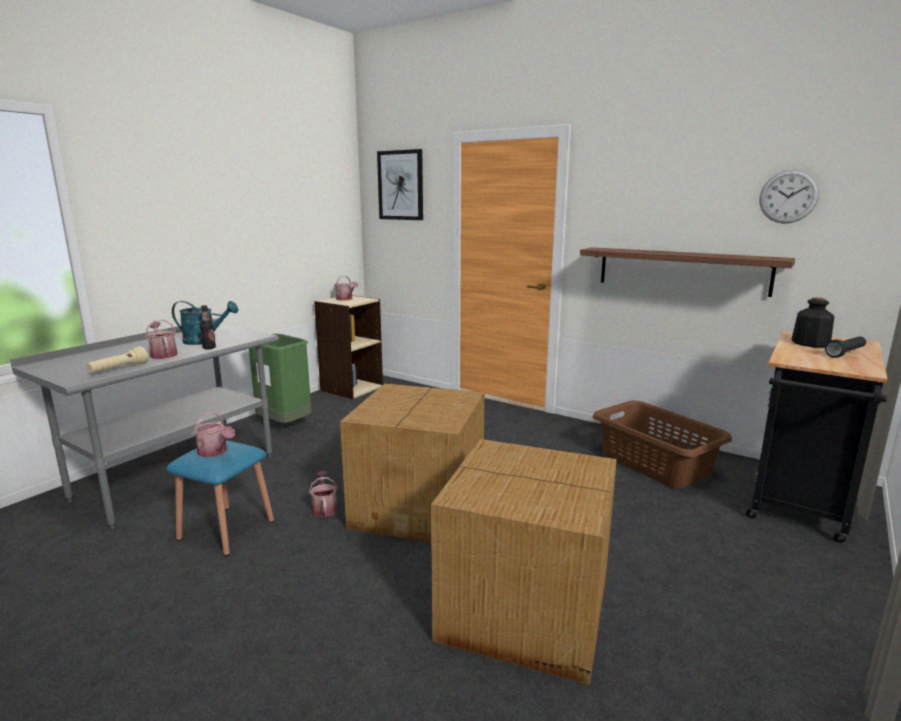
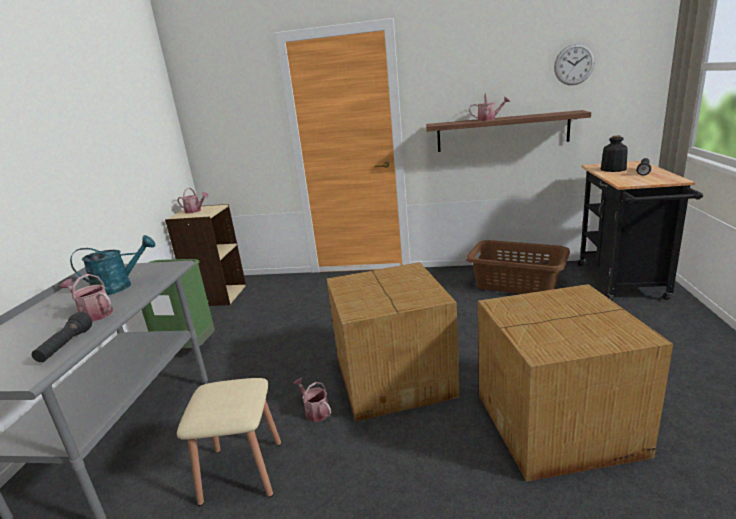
camera: 25 degrees left, 5 degrees up
(119, 369) = (66, 346): beige flashlight -> black flashlight
(209, 348) = (139, 292): bottle -> none
(215, 452) = (224, 398): watering can -> watering can (489, 119)
(226, 529) = (242, 471): blue stool -> beige stool
(401, 185) = (224, 90): picture -> none

